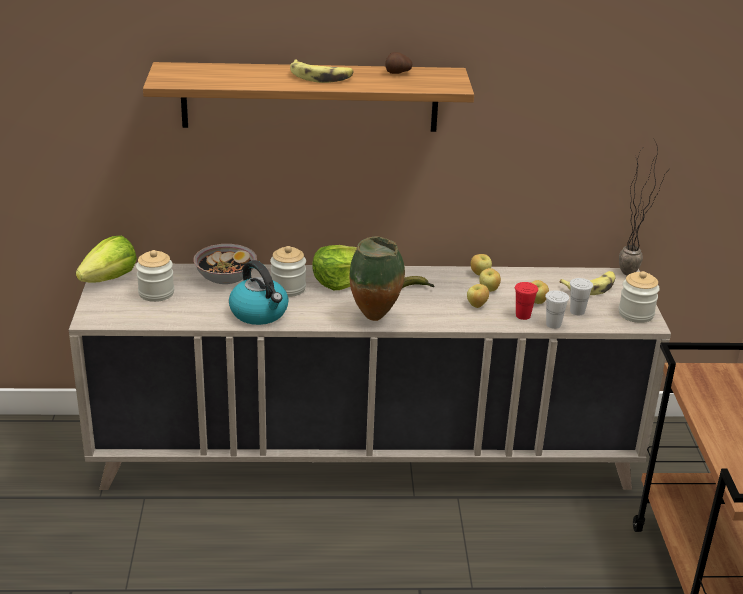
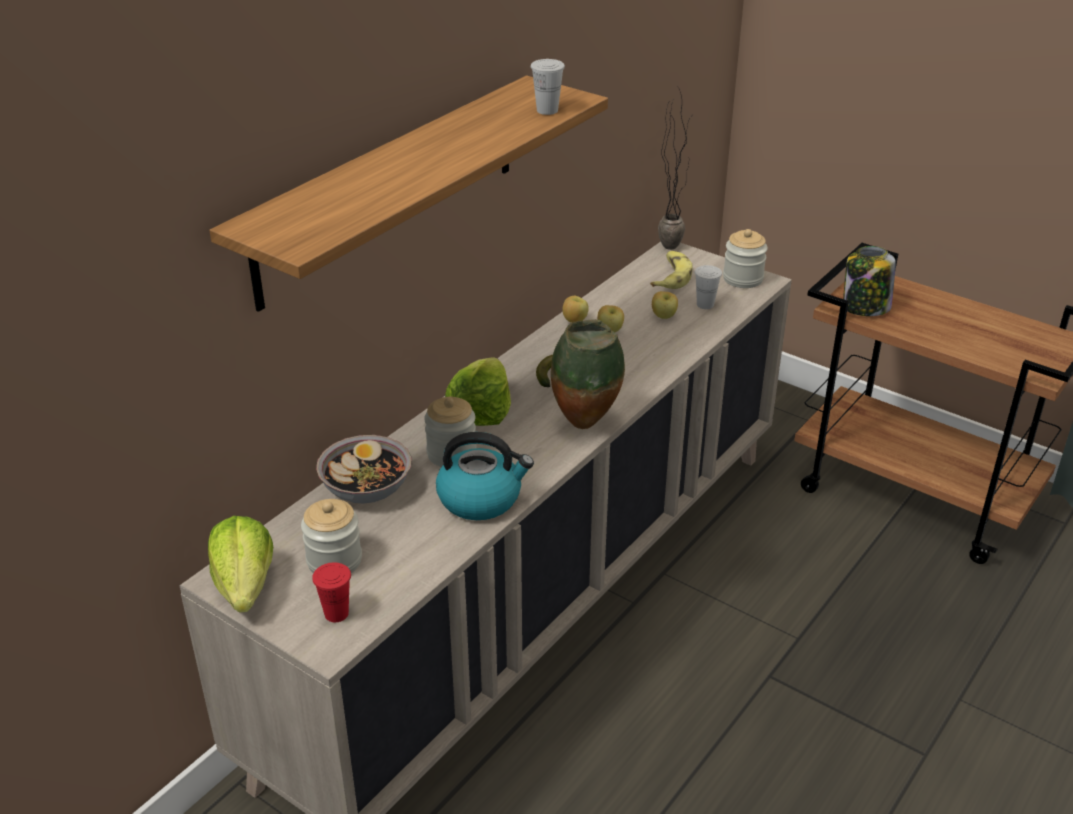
camera: 50 degrees left, 5 degrees up
(321, 77) = (440, 150): banana -> none
(397, 73) = (492, 109): potato -> none
(477, 305) = (632, 352): apple -> none
(523, 315) = (680, 336): red cup -> red cup (336, 613)
(553, 324) = (713, 328): white cup -> white cup (547, 110)
(703, 383) = (865, 308): none -> jar

